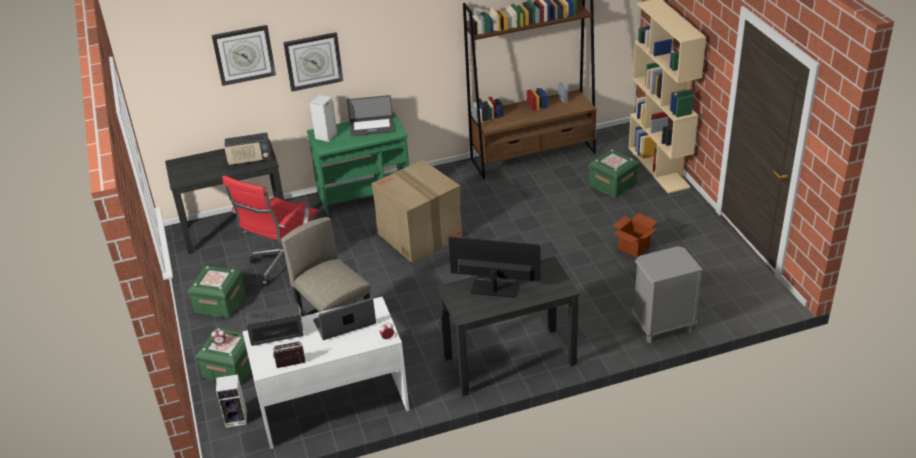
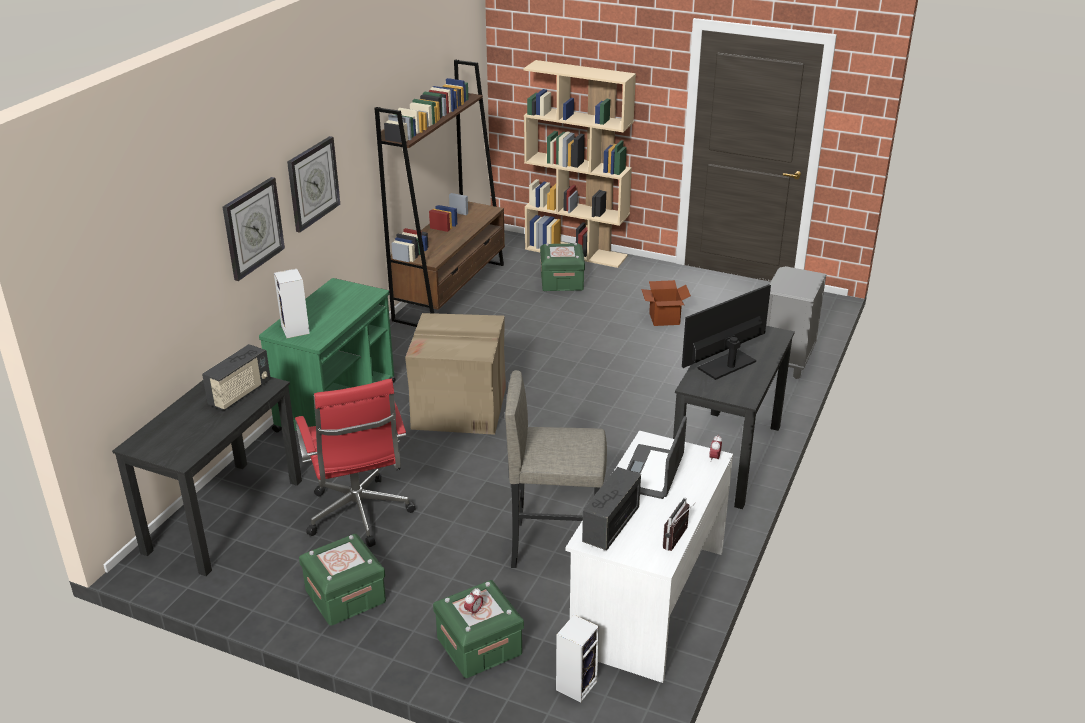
camera: 50 degrees left, 5 degrees down
(244, 54) = (184, 239): wall clock -> wall clock (313, 183)
(372, 127) = (334, 300): laptop -> none

